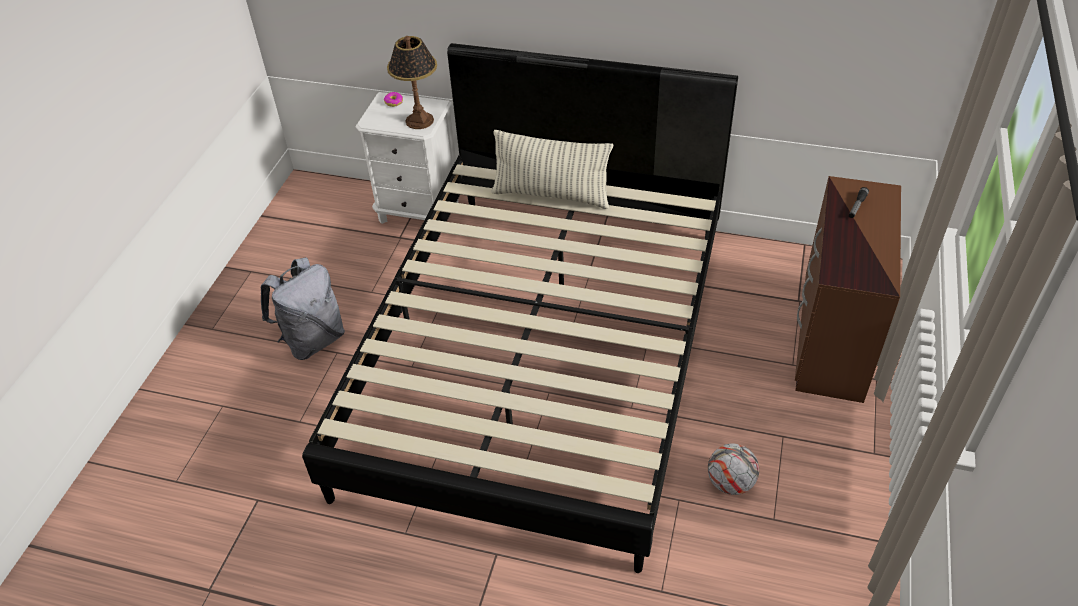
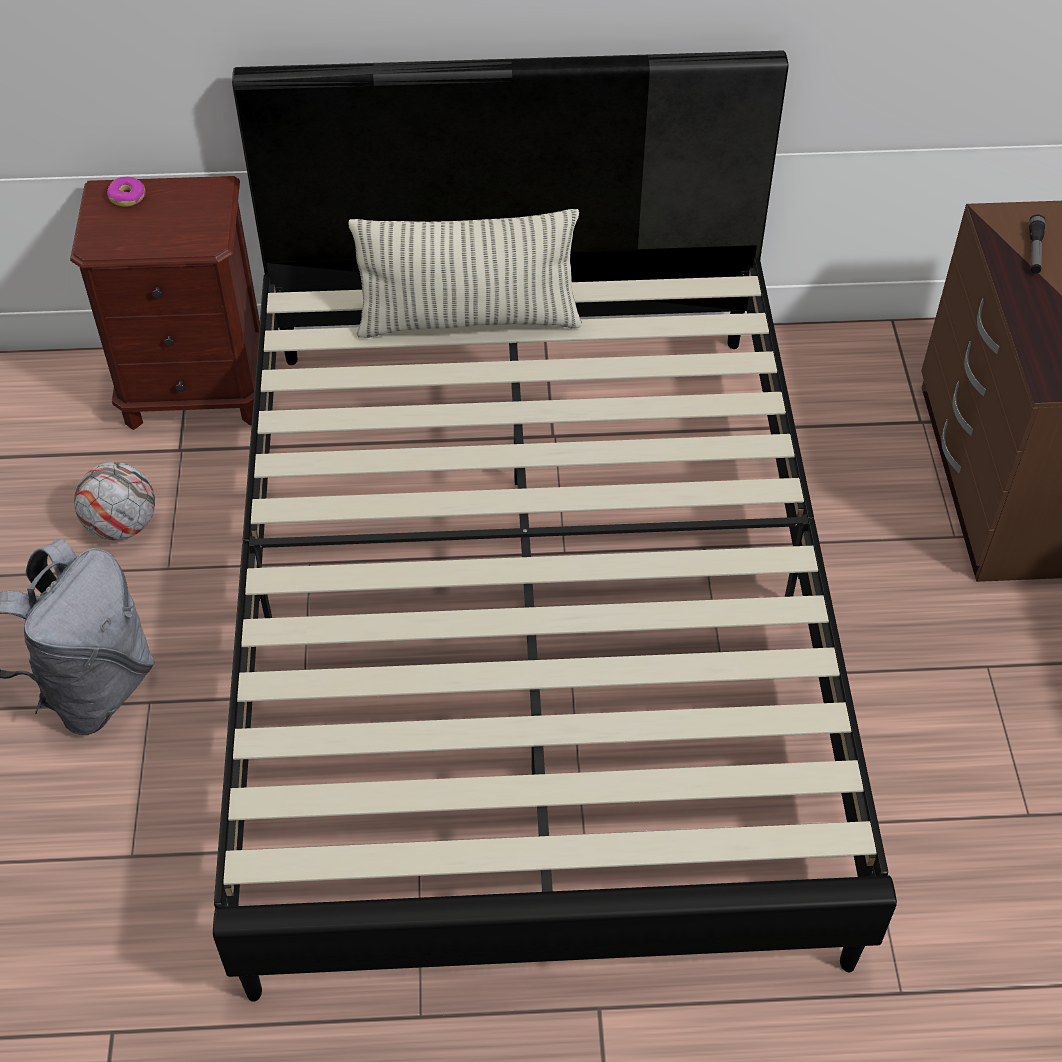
camera: 20 degrees left, 5 degrees up
(419, 211) = (196, 390): white nightstand -> brown nightstand
(420, 120) = (195, 225): table lamp -> none
(730, 482) = (936, 769): football -> football (122, 525)

